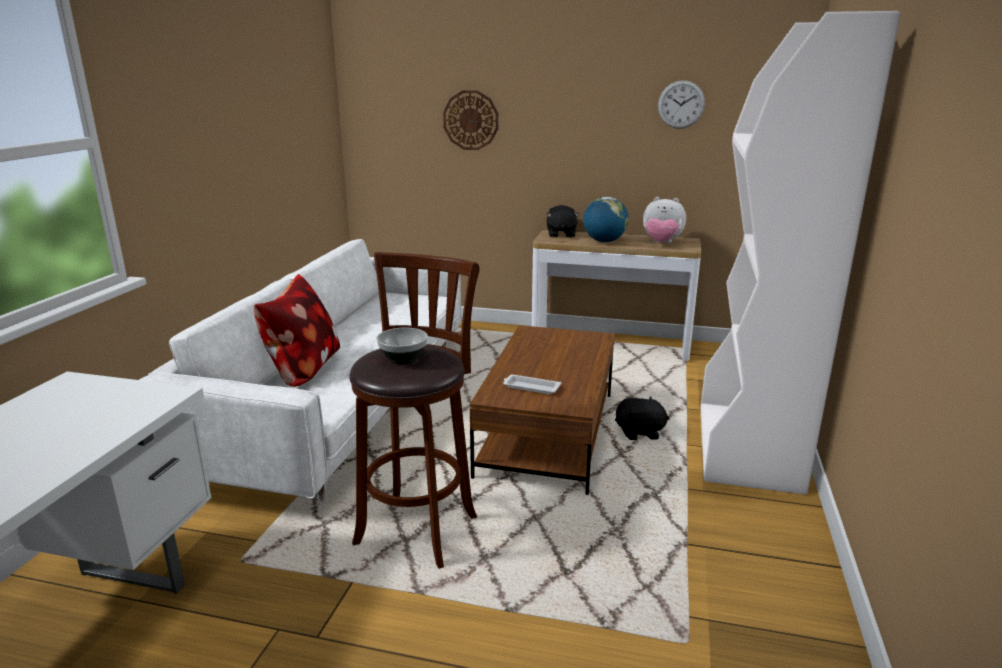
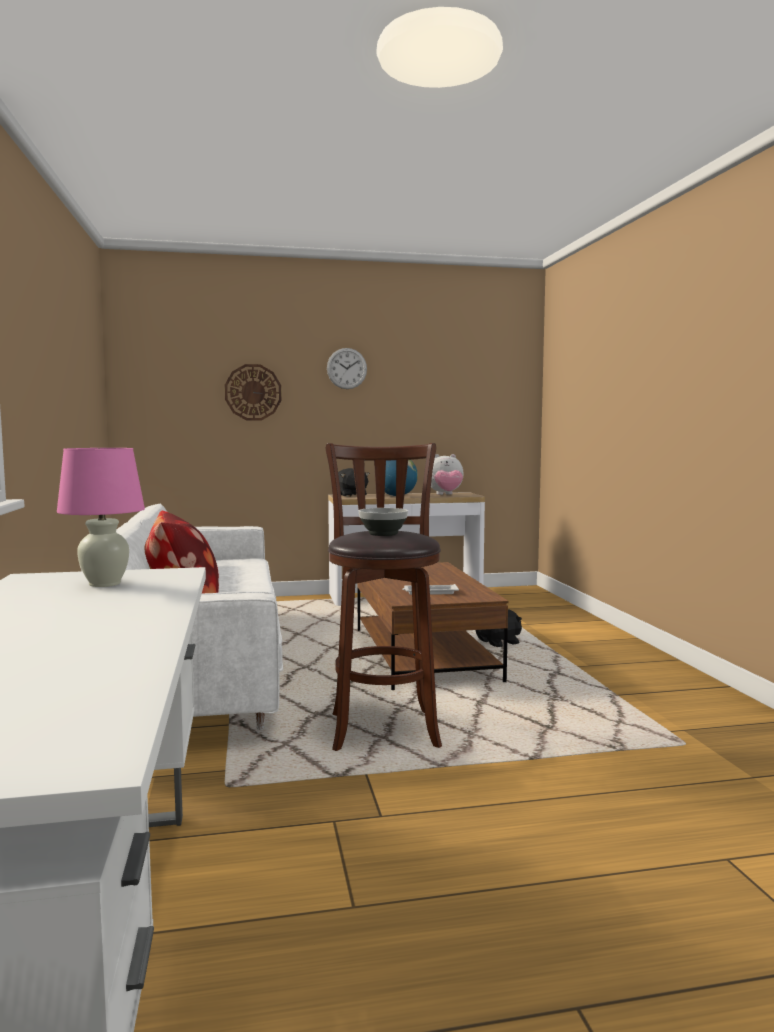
camera: 25 degrees left, 15 degrees down
(91, 407) = (104, 583): none -> pink table lamp
(681, 104) = (444, 377): wall clock -> wall clock (346, 368)
(748, 447) = (590, 638): white bookcase -> none

